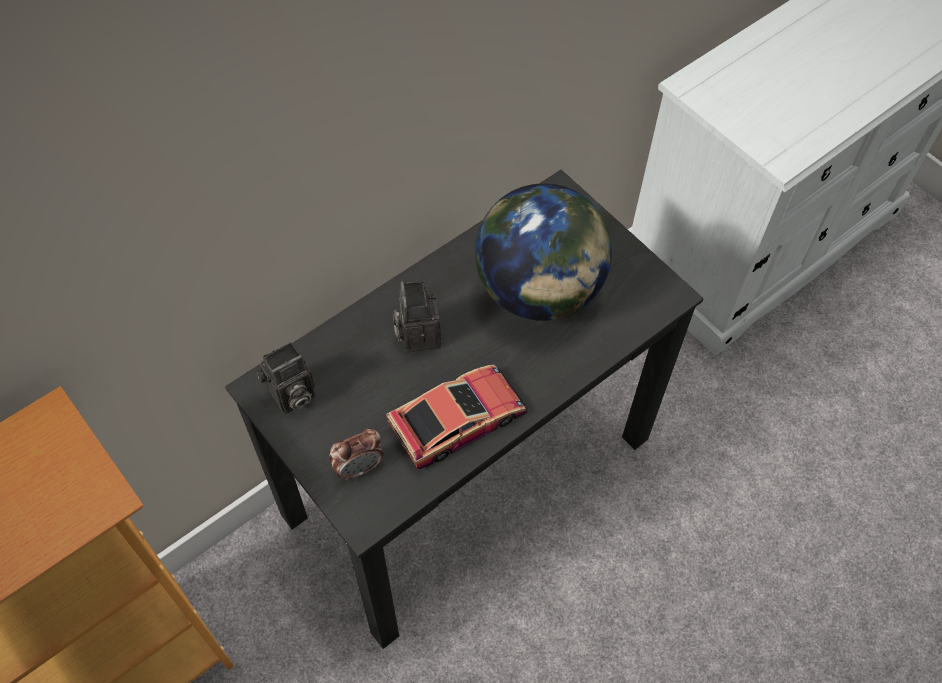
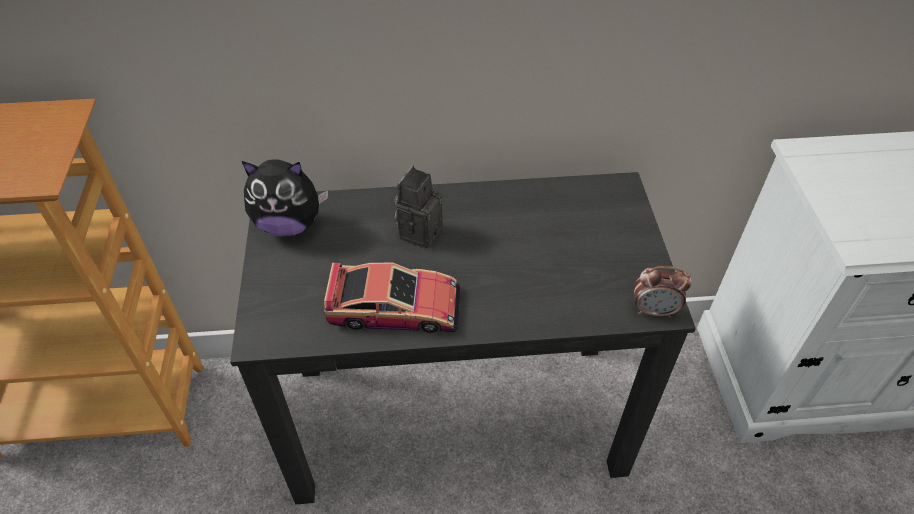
camera: 35 degrees right, 10 degrees down
(291, 396) = (289, 224): camera -> plush toy
(359, 467) = (290, 299): alarm clock -> alarm clock (654, 310)
(539, 291) = (545, 248): globe -> none

